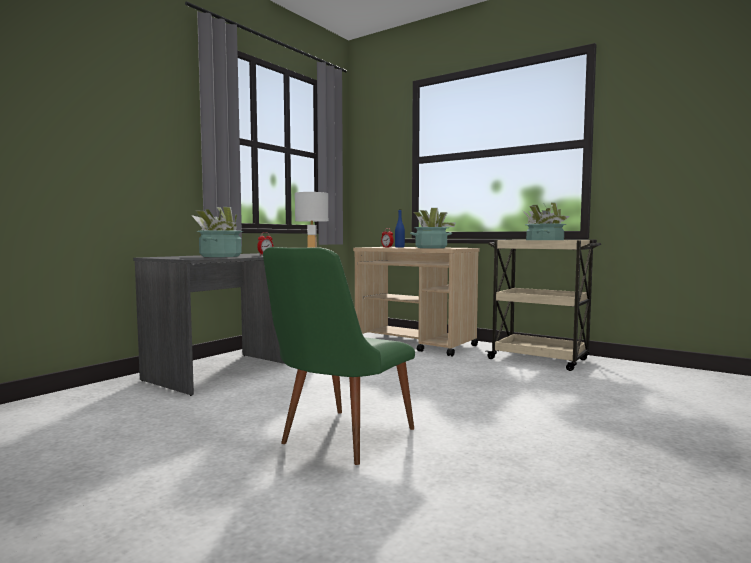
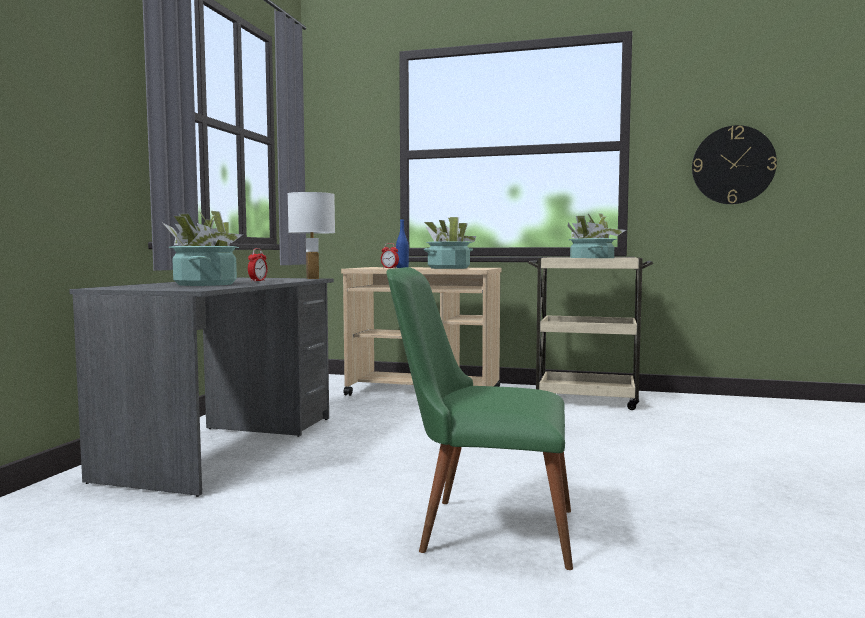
camera: 20 degrees left, 0 degrees up
(338, 439) = (481, 528): green chair -> green chair turned 90 degrees clockwise
(689, 155) = (733, 165): none -> wall clock

